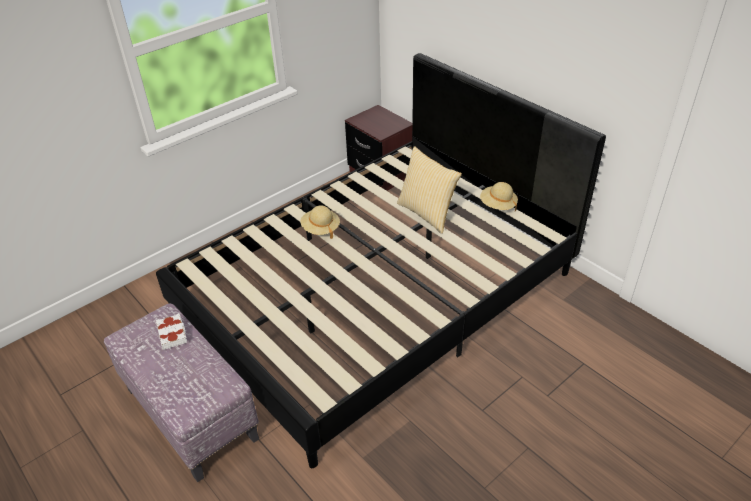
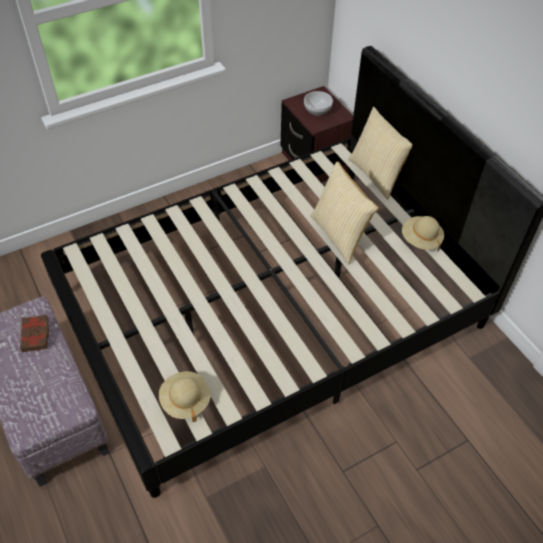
camera: 10 degrees right, 10 degrees up
(172, 334) = (36, 335): white book -> brown book
(320, 229) = (221, 233): beige hat -> beige hat (185, 401)
(378, 123) = (317, 110): none -> bowl
(444, 164) = (377, 175): none -> pillow

